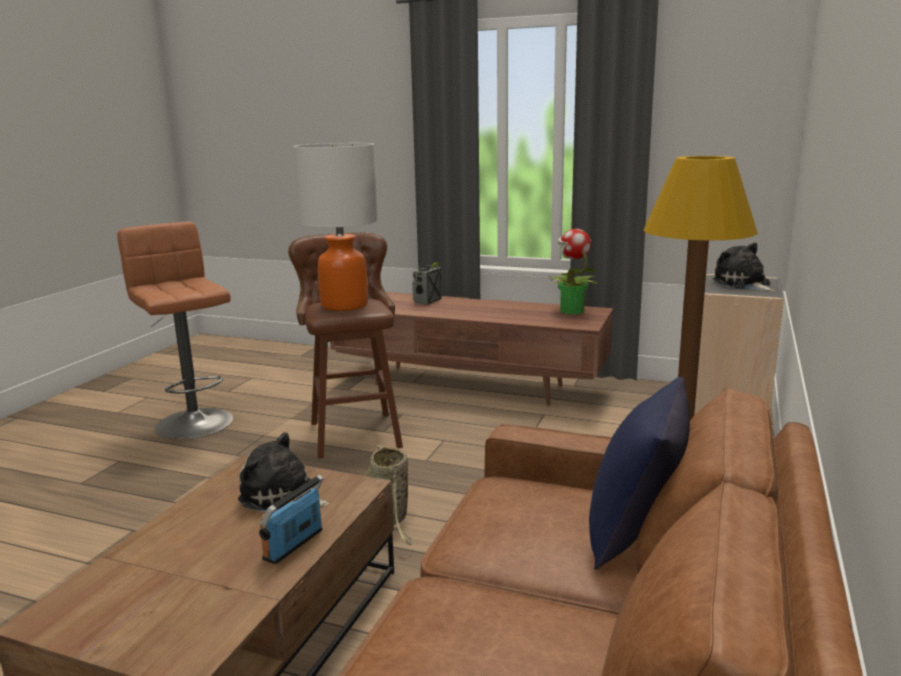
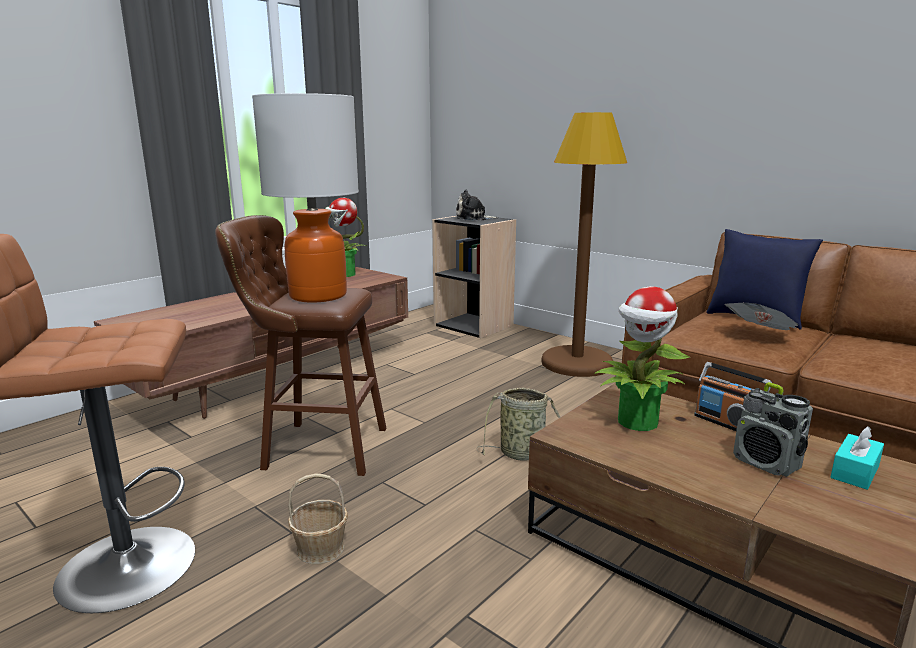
camera: 70 degrees left, 0 degrees up
(186, 621) = (855, 472): none -> turquoise tissue box
(219, 468) = (321, 548): none -> basket
(282, 497) = (637, 422): plush toy -> potted plant
(427, 301) = (212, 304): radio -> radio (766, 463)
(527, 531) = (760, 335): none -> newspaper

